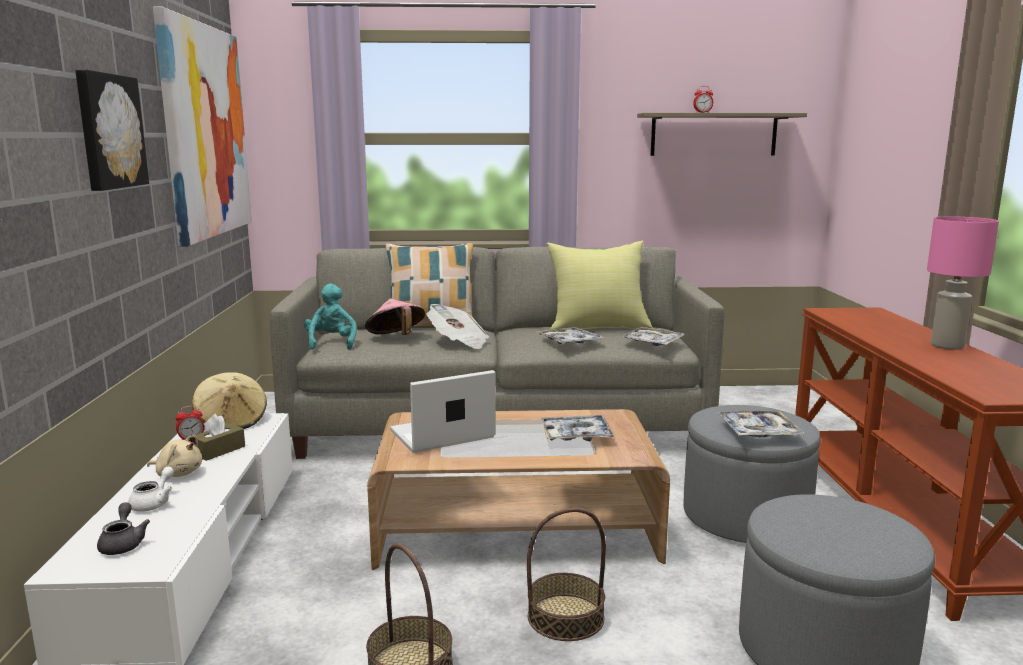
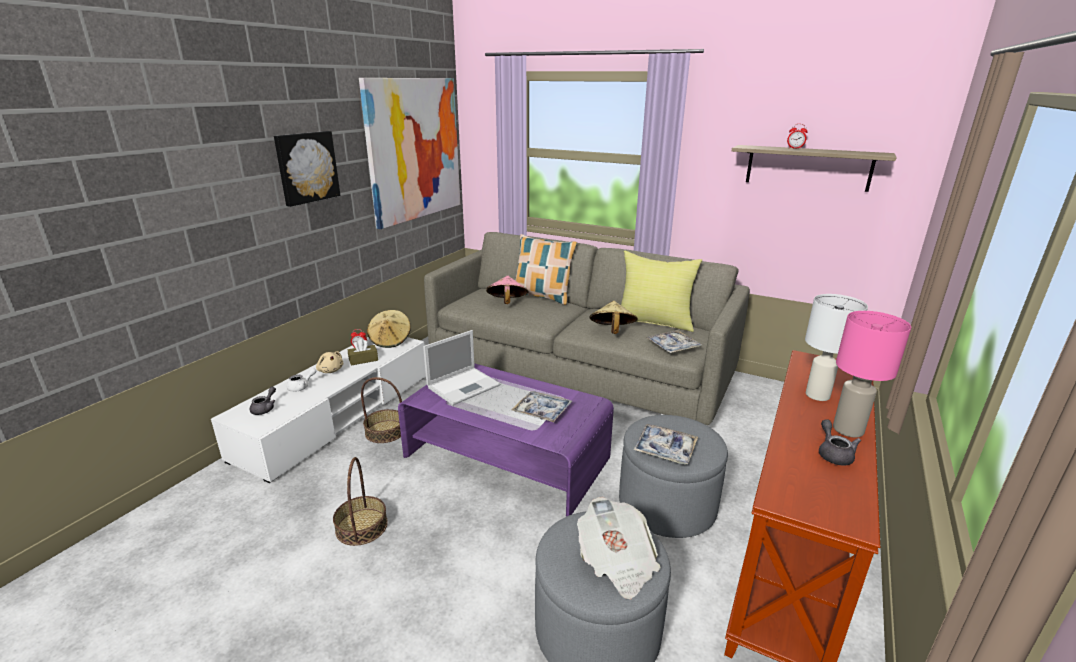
camera: 30 degrees right, 10 degrees up
(331, 343) = (467, 299): turquoise plush toy -> none
(440, 435) = (464, 385): laptop -> laptop turned 135 degrees clockwise
(458, 342) = (540, 315): newspaper -> newspaper (617, 563)
(516, 527) = (507, 457): brown coffee table -> purple coffee table
(565, 617) = (468, 531): basket -> basket (385, 431)
(569, 342) = (612, 332): tray -> beige hat
(882, 331) = (816, 395): none -> white table lamp
(968, 361) = (833, 454): none -> grey teapot

